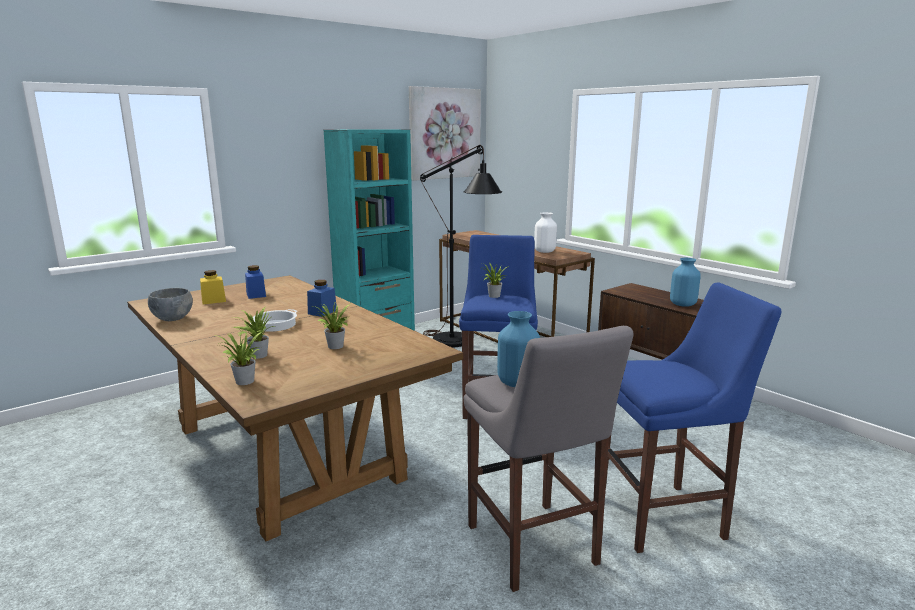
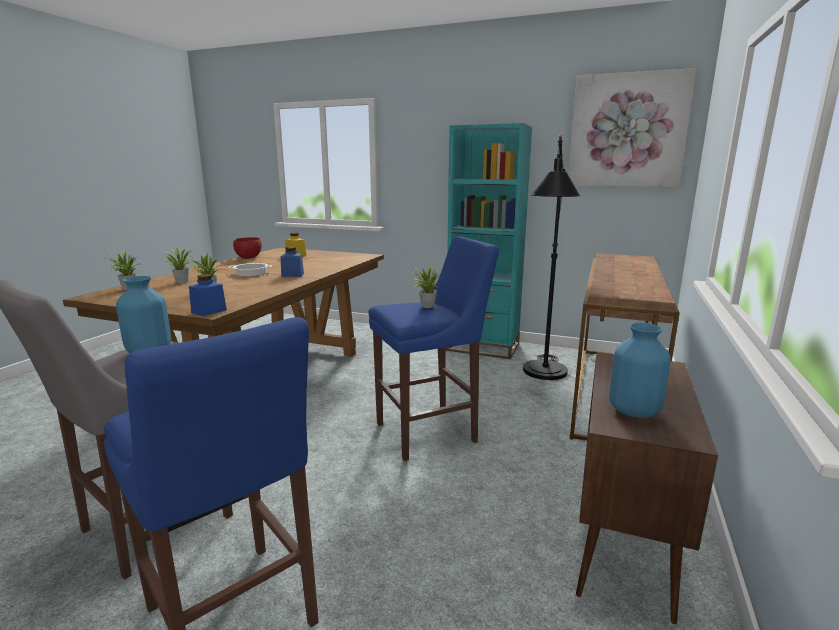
camera: 60 degrees right, 0 degrees up
(172, 319) = (249, 258): grey bowl -> red bowl
(256, 295) = (319, 258): blue jar -> blue jar (209, 311)
(545, 251) = (619, 286): white vase -> none

